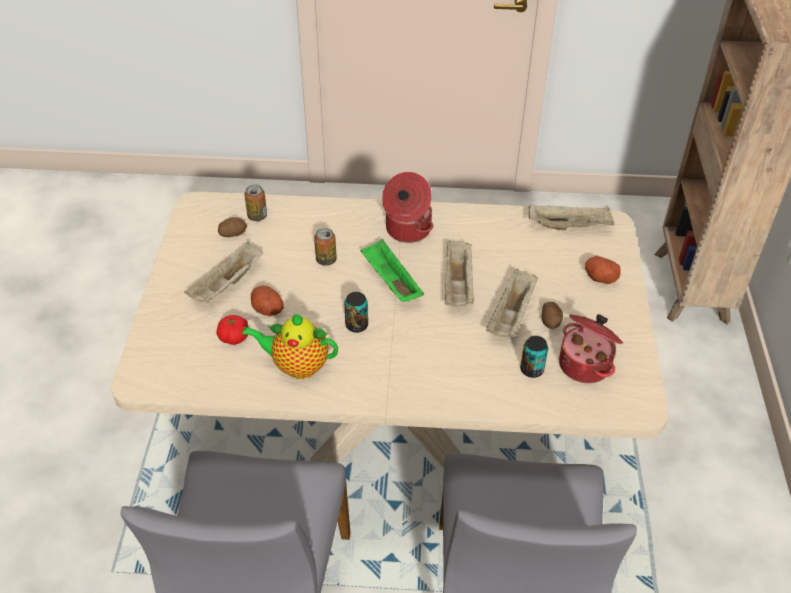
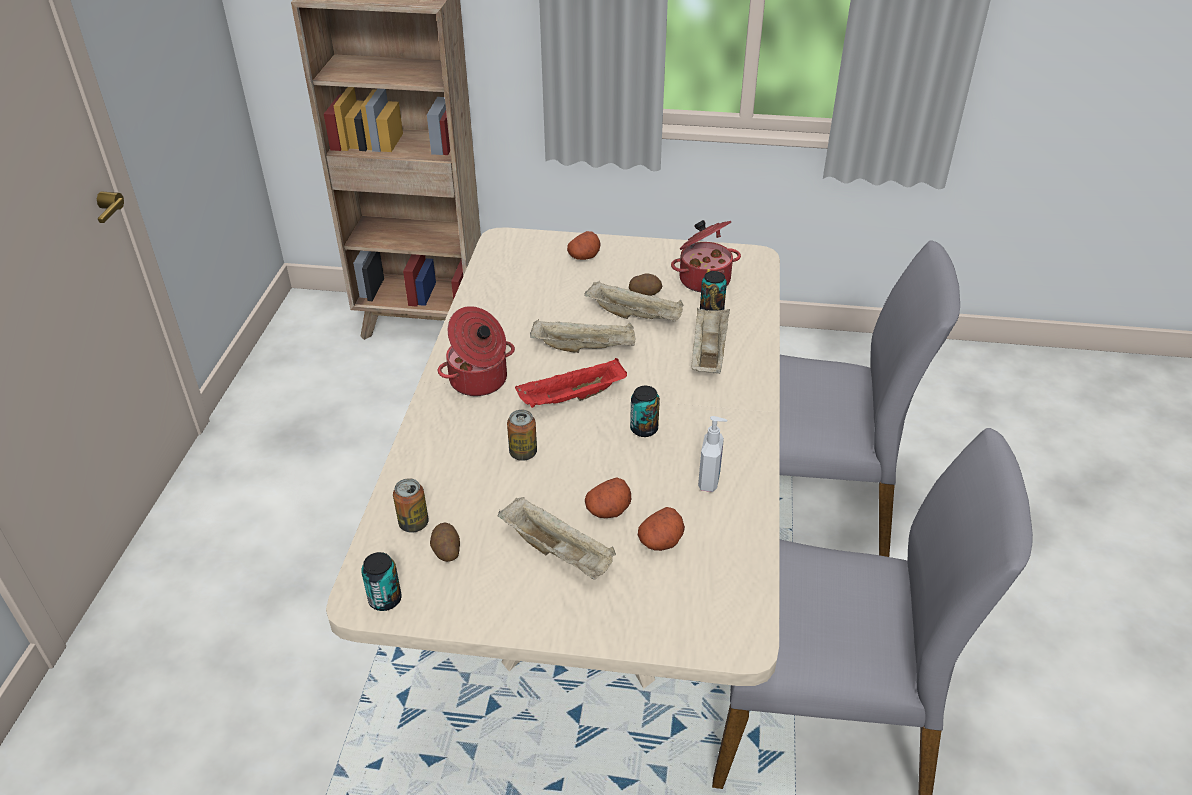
camera: 85 degrees left, 5 degrees down
(194, 213) = (385, 599): none -> can
(234, 337) = (661, 541): tomato -> potato
(297, 366) = (710, 481): teapot -> soap dispenser
(390, 281) = (571, 399): green tray -> red tray
(570, 226) = (500, 264): beige tray -> beige tray (708, 353)

